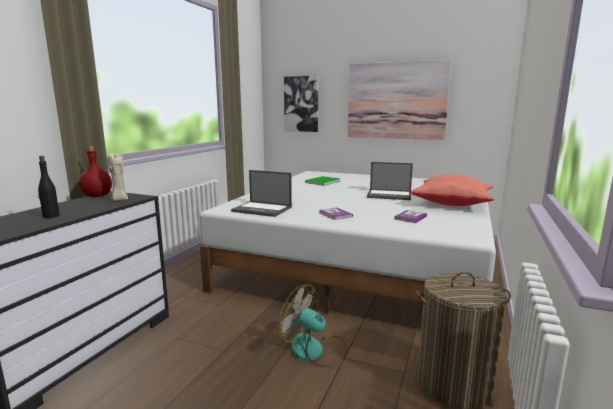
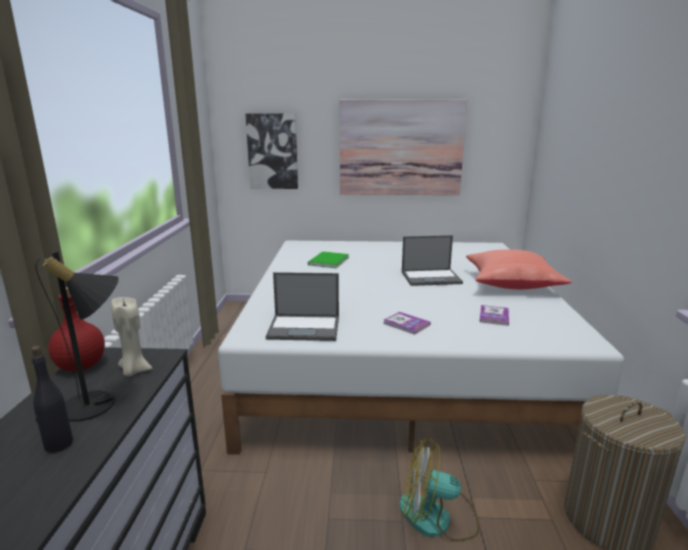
camera: 20 degrees left, 5 degrees up
(86, 208) = (98, 404): none -> black table lamp

